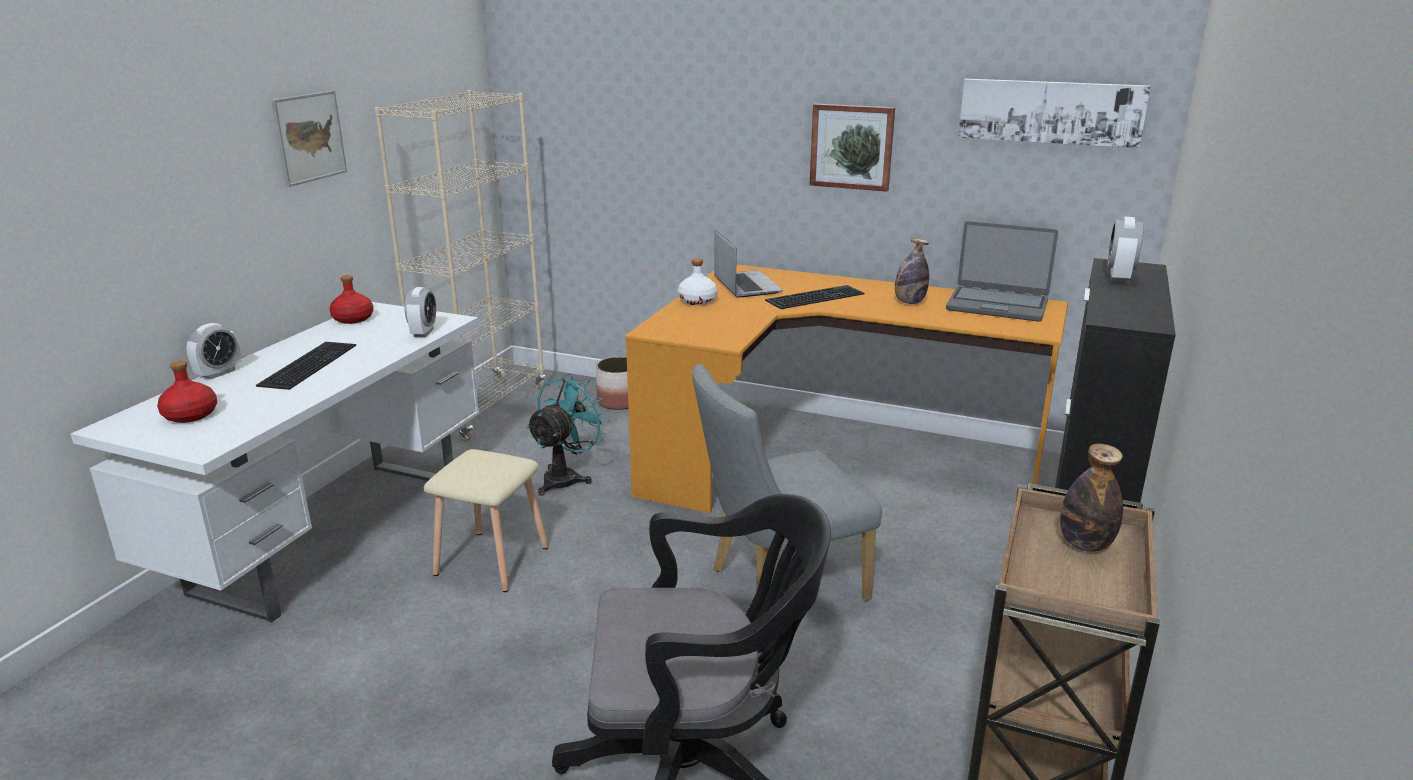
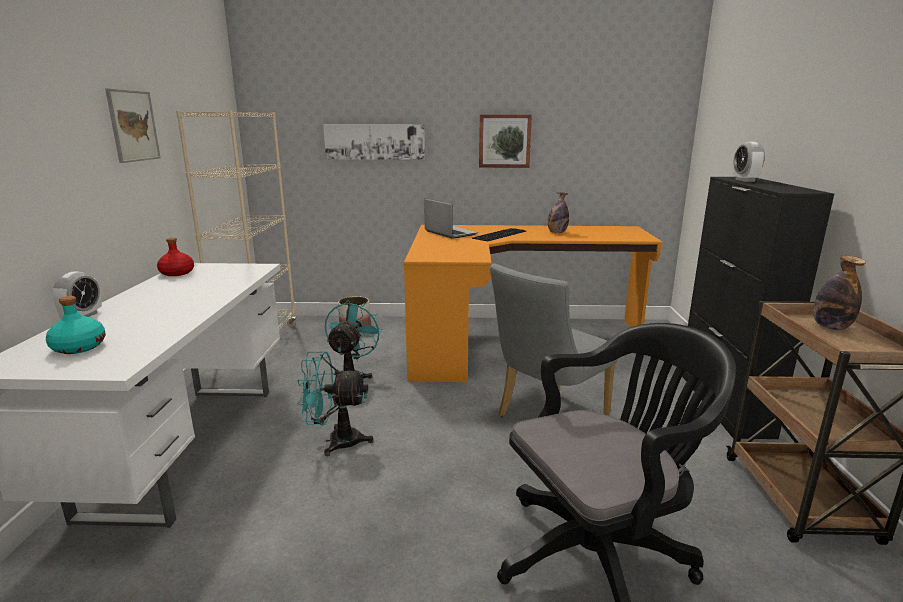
camera: 20 degrees left, 5 degrees down
(190, 415) = (78, 347): red bottle -> turquoise bottle
(307, 364) = (164, 302): keyboard -> none
(423, 332) = (246, 275): alarm clock -> none
(491, 562) = (335, 441): beige stool -> turquoise fan
(697, 301) = (429, 242): white bottle -> none
(997, 305) = (605, 230): laptop -> none
(1050, 112) = (624, 112): picture -> picture (375, 142)

